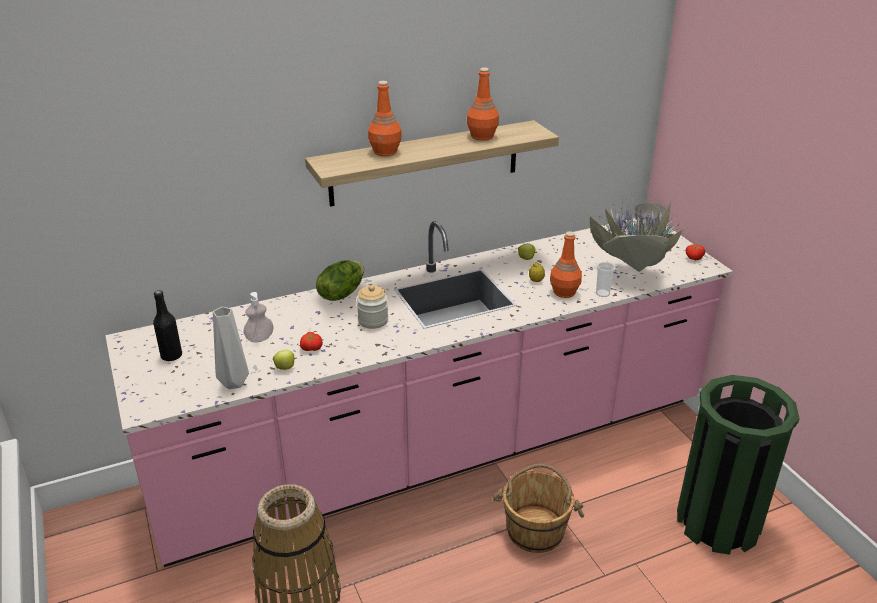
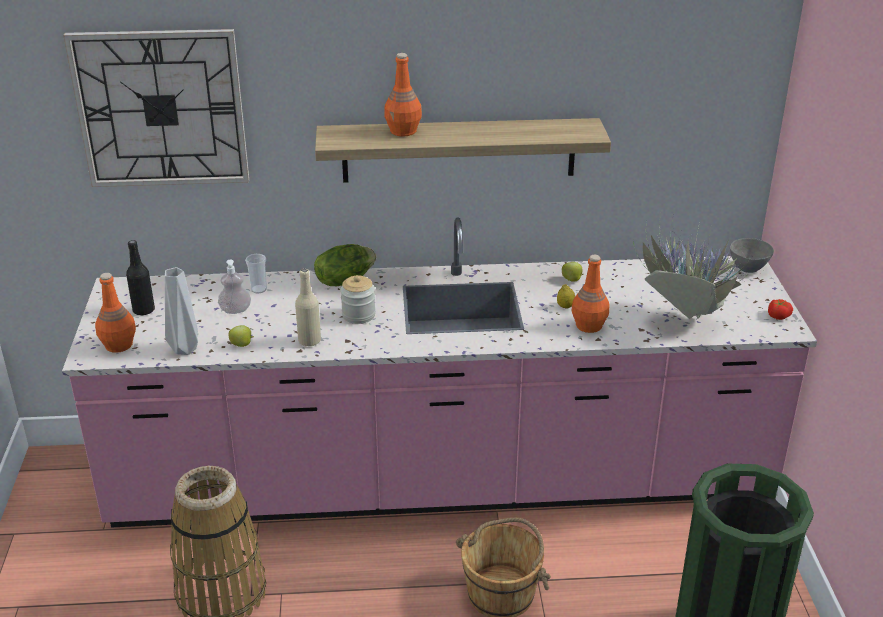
camera: 20 degrees right, 0 degrees up
(159, 161) = (161, 109): none -> wall clock
(311, 348) = (278, 331): tomato -> none
(344, 351) = (309, 341): none -> beige bottle
(481, 136) = (522, 128): orange bottle -> orange bottle (118, 345)
(602, 293) = (633, 336): cup -> cup (258, 289)

